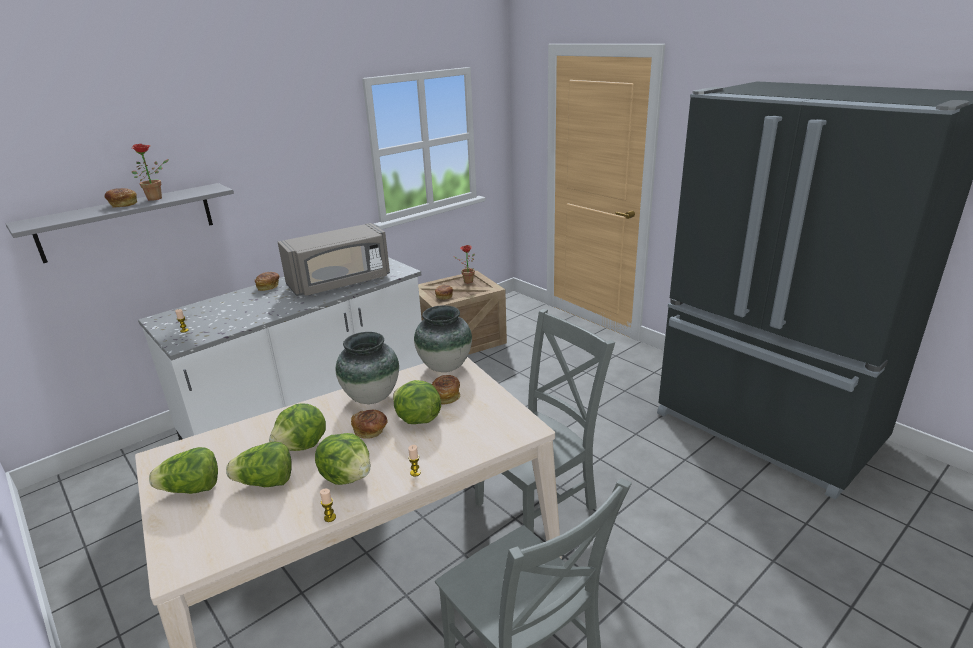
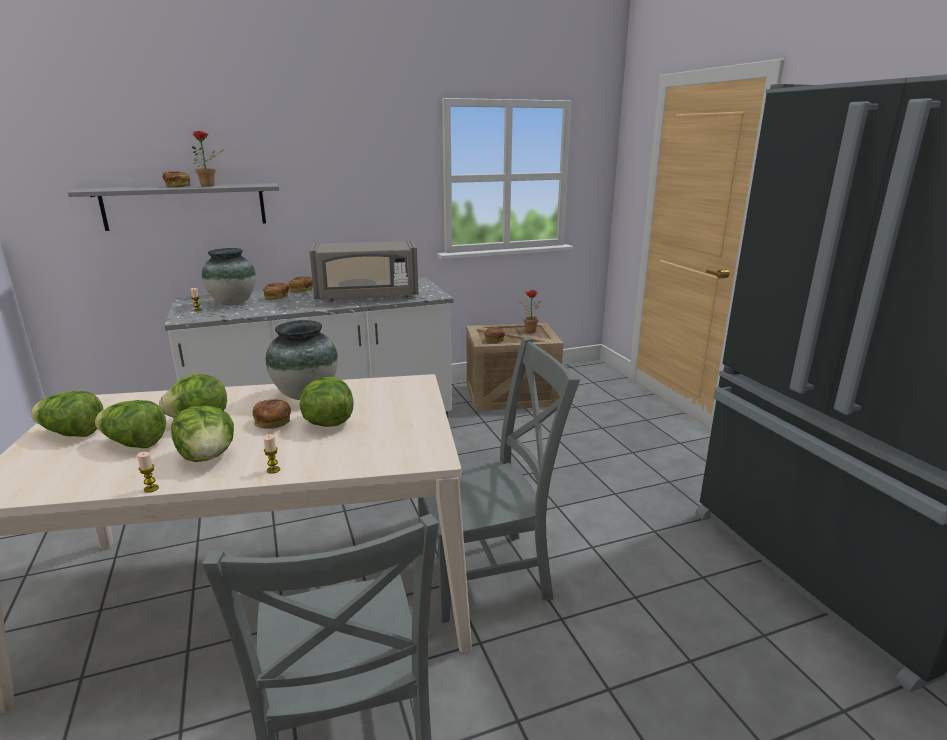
camera: 20 degrees right, 5 degrees down
(444, 366) = (404, 383): vase -> vase (233, 302)
(446, 396) = (378, 409): bread -> bread (277, 297)

